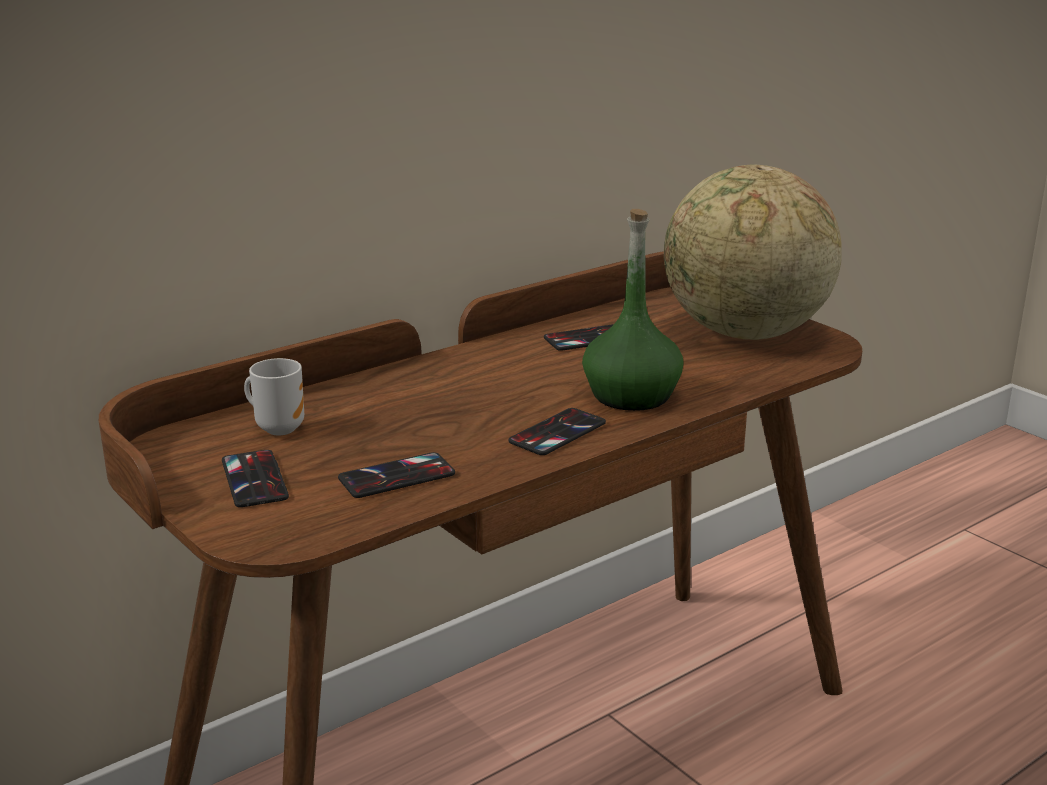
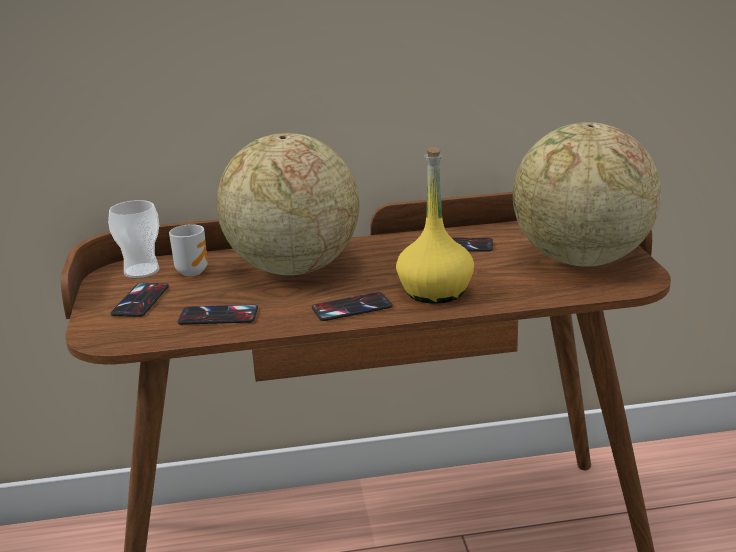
camera: 30 degrees right, 0 degrees up
(199, 441) = (141, 271): none -> cup
(417, 400) = (292, 269): none -> globe
(632, 396) = (435, 291): green bottle -> yellow bottle

